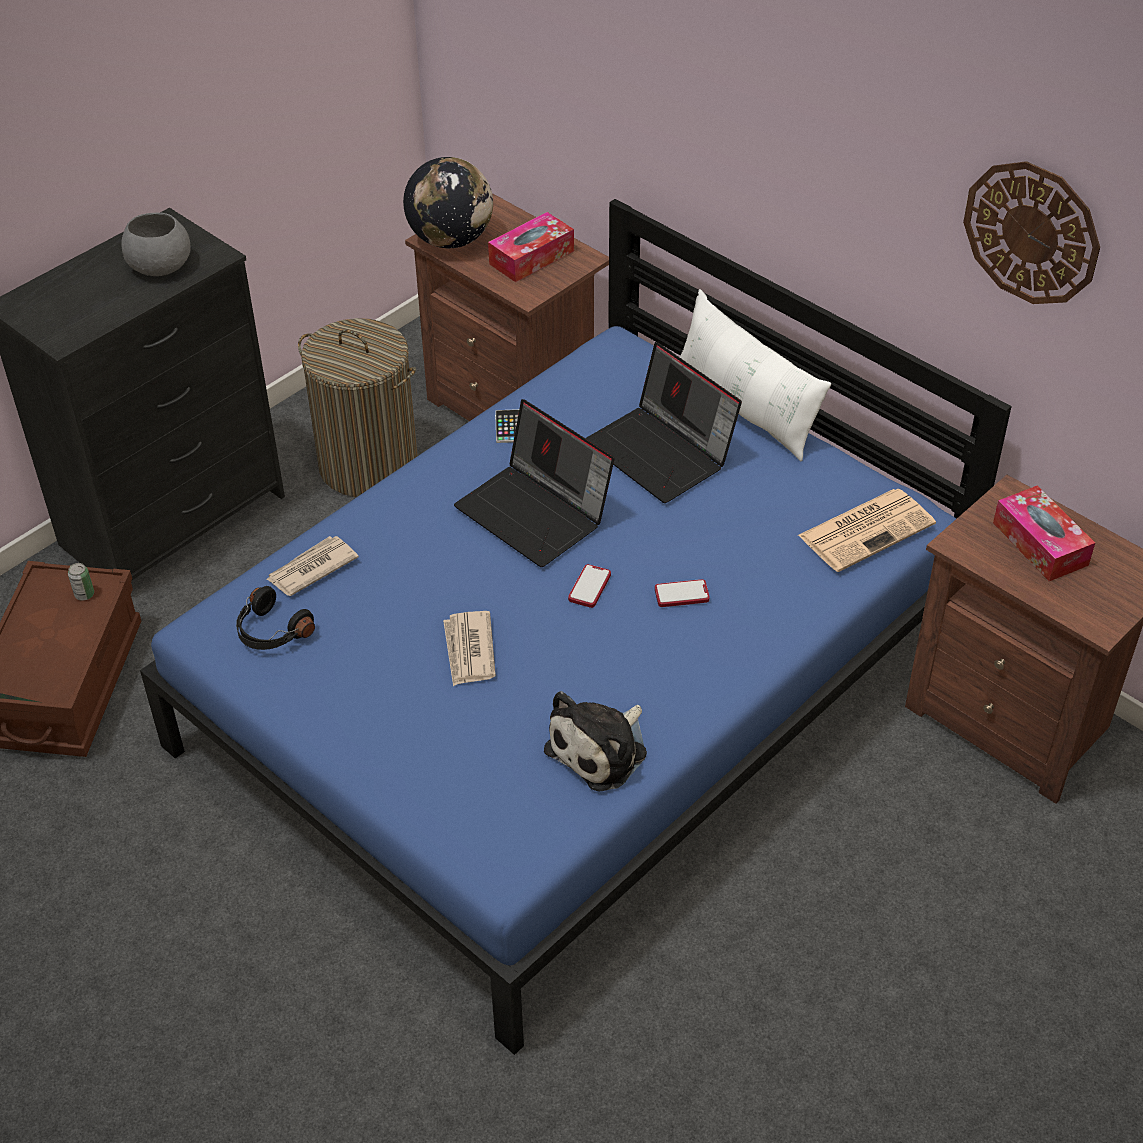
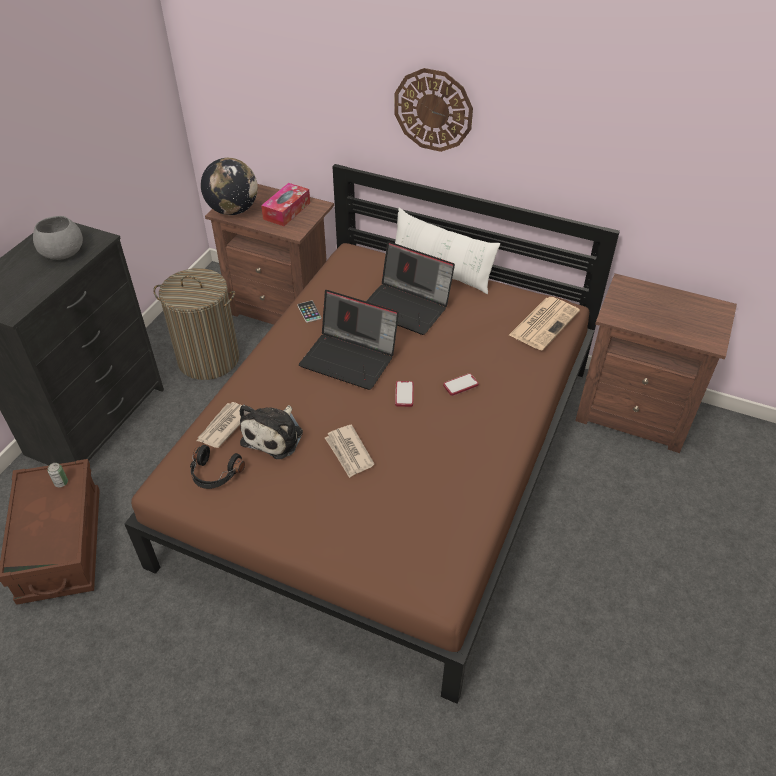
camera: 20 degrees left, 0 degrees up
(574, 689) = (389, 460): blue bed -> brown bed
(601, 749) = (461, 493): plush toy -> plush toy (275, 435)
(1031, 232) = (631, 118): wall clock -> wall clock (433, 110)
(1040, 544) = (654, 306): tissue box -> none

